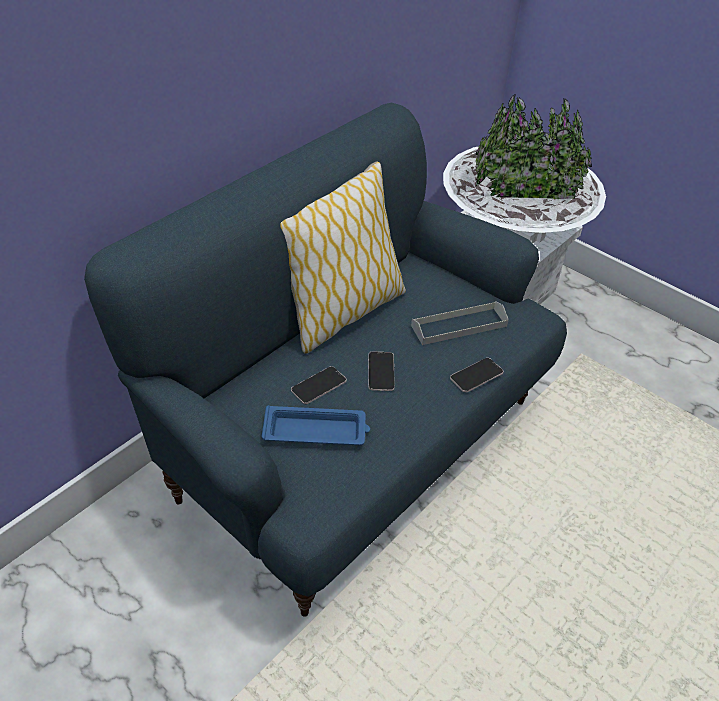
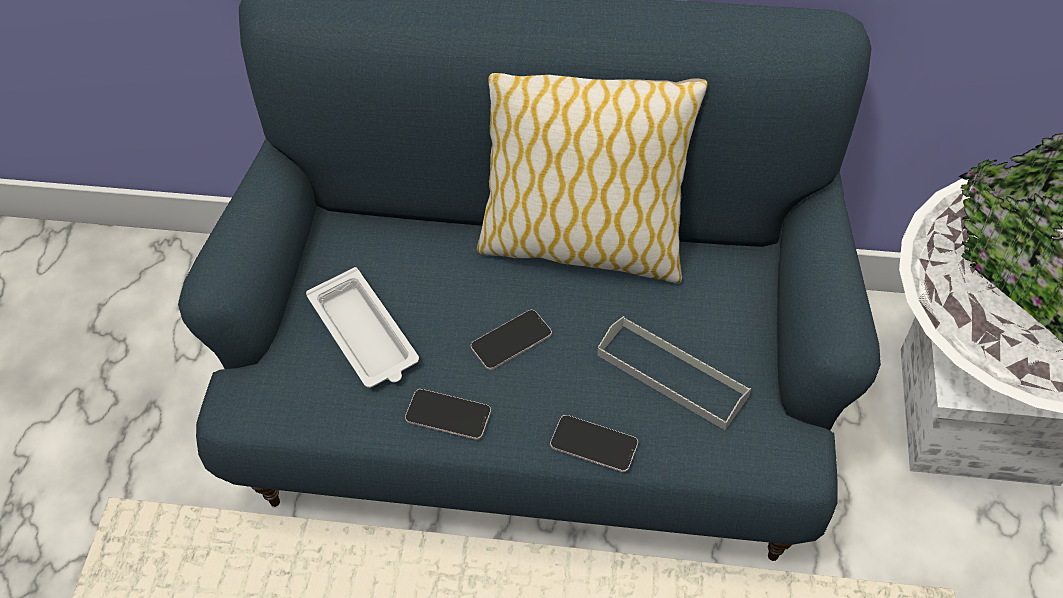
camera: 60 degrees right, 10 degrees up
(316, 431) = (365, 335): blue tray -> white tray
(318, 385) = (437, 295): phone -> phone (448, 415)

